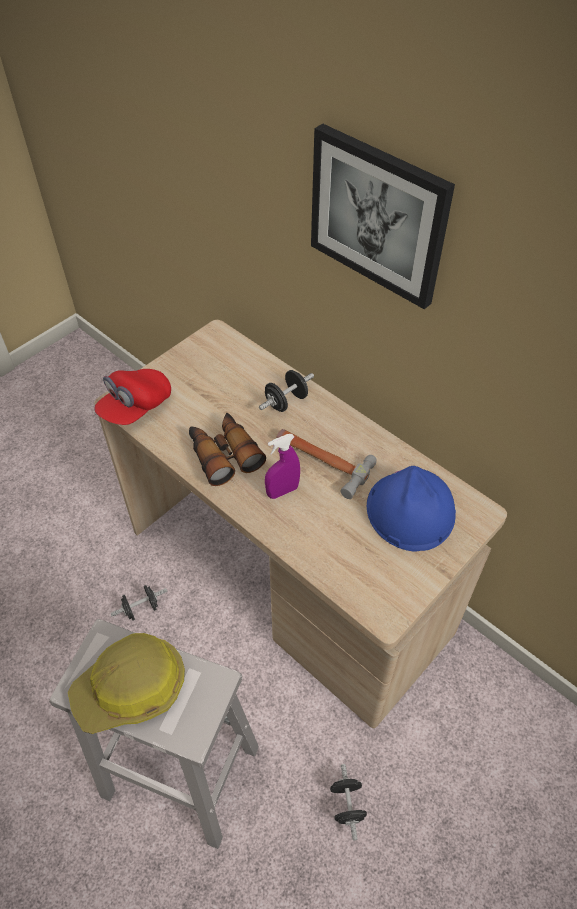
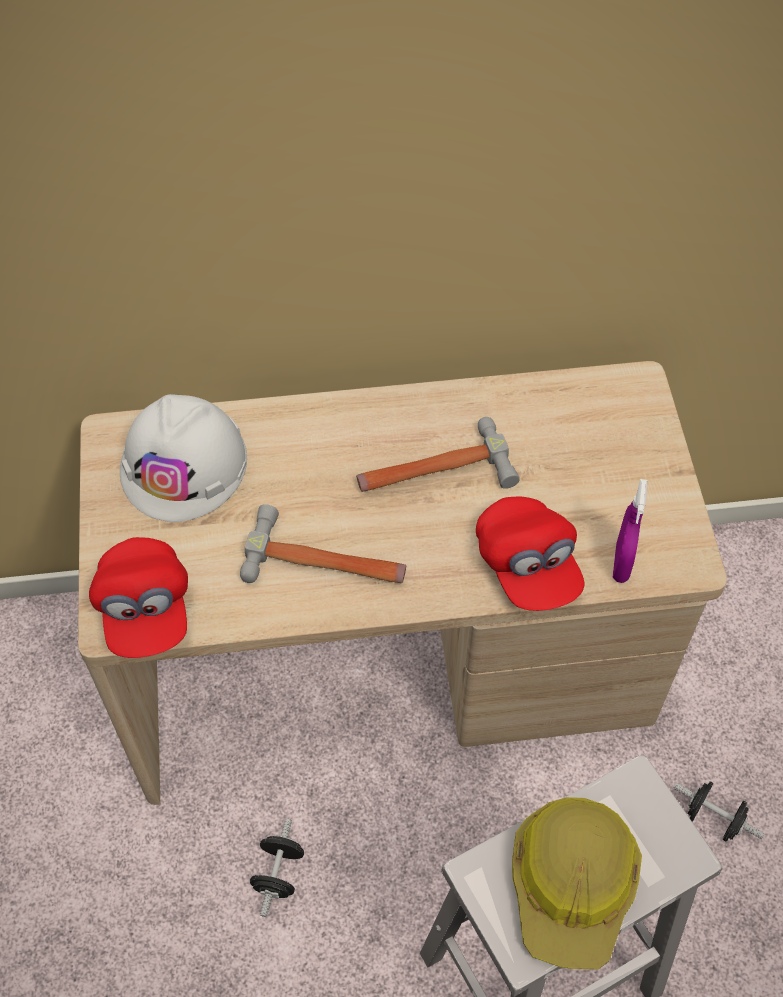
camera: 50 degrees left, 5 degrees up
(224, 454) = (326, 563): binoculars -> hammer
(226, 367) = (184, 464): none -> white hard hat
(282, 491) = (441, 542): purple spray bottle -> purple spray bottle (621, 563)
(286, 401) = (309, 443): black dumbbell -> none
(304, 538) = (527, 566): none -> red cap
(378, 216) = (378, 116): picture -> none
(410, 510) = (580, 442): blue hard hat -> none

